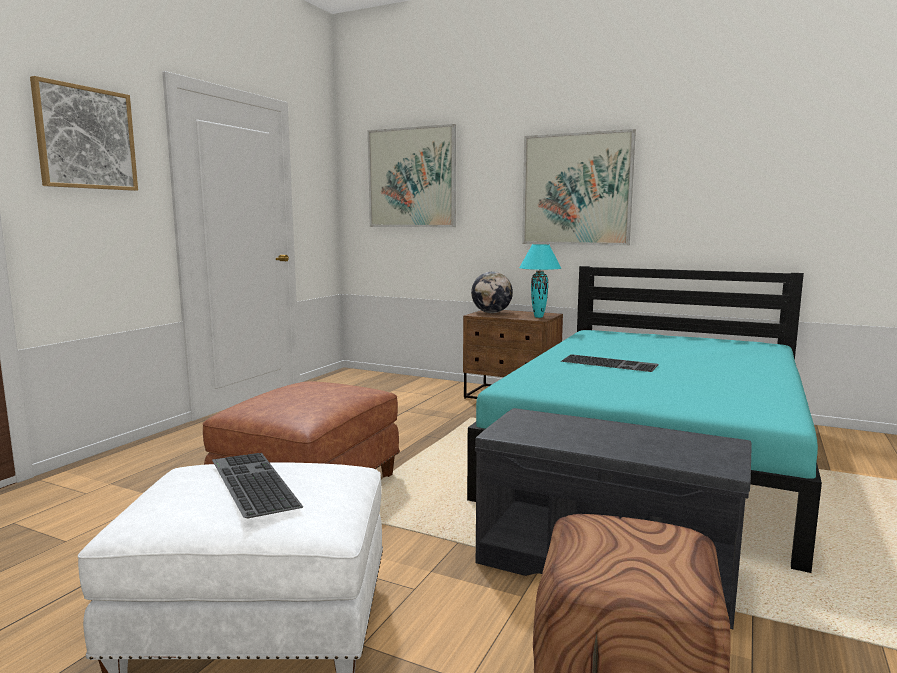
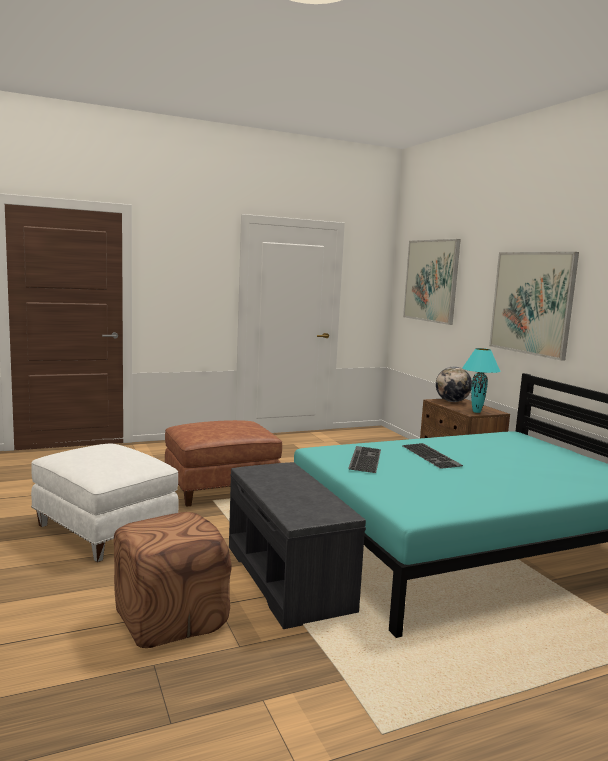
camera: 40 degrees right, 0 degrees up
(86, 138) = (184, 258): picture -> none
(250, 483) = (105, 454): keyboard -> keyboard (364, 459)

